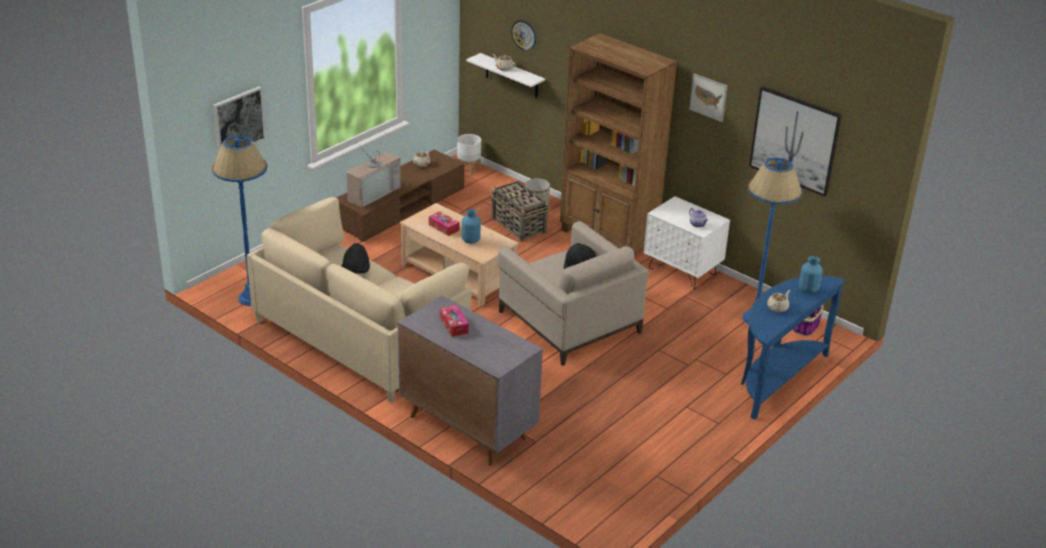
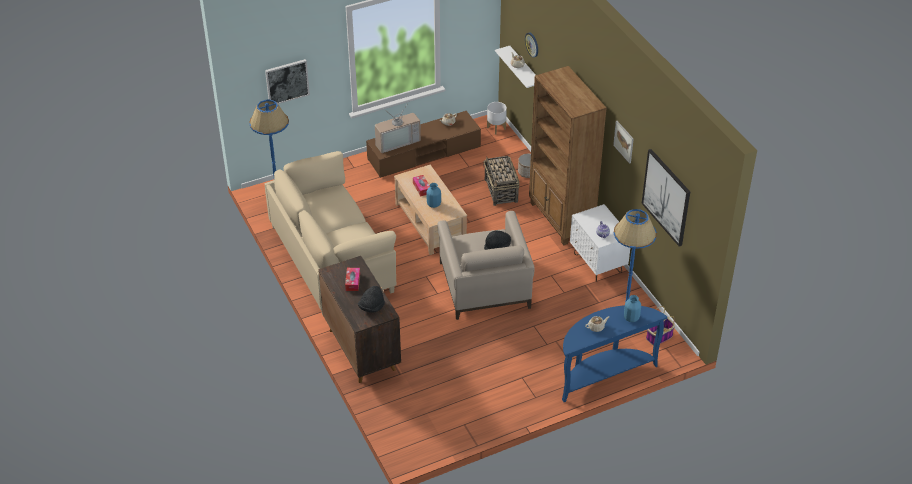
camera: 25 degrees right, 10 degrees up
(355, 271) = (336, 212): black hat -> black hat (371, 307)
(467, 427) = (361, 349): grey cabinet -> brown cabinet

